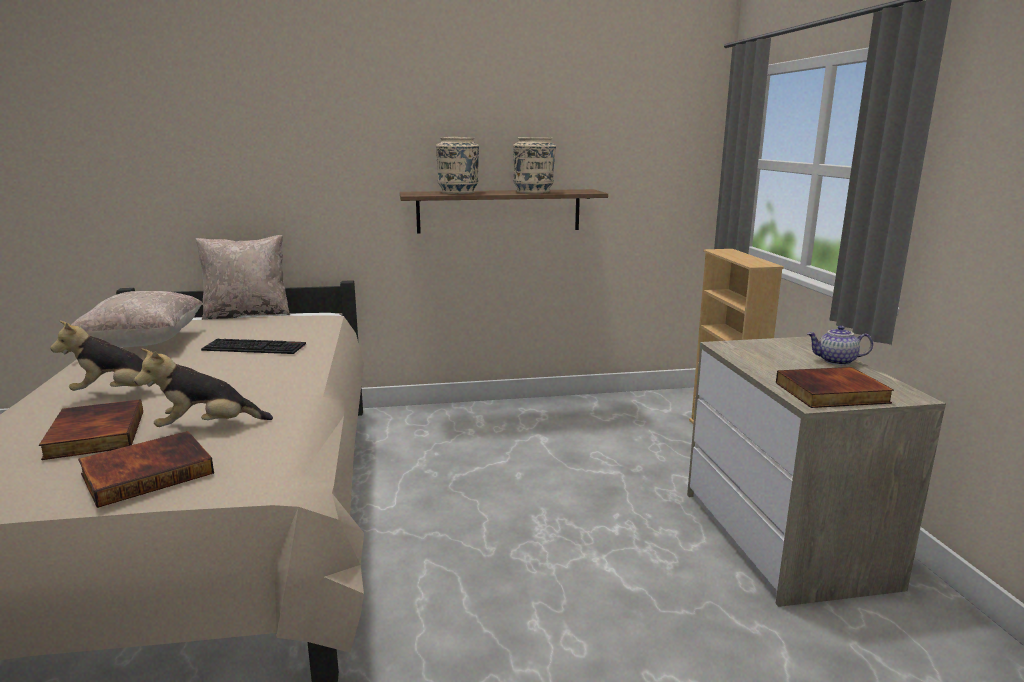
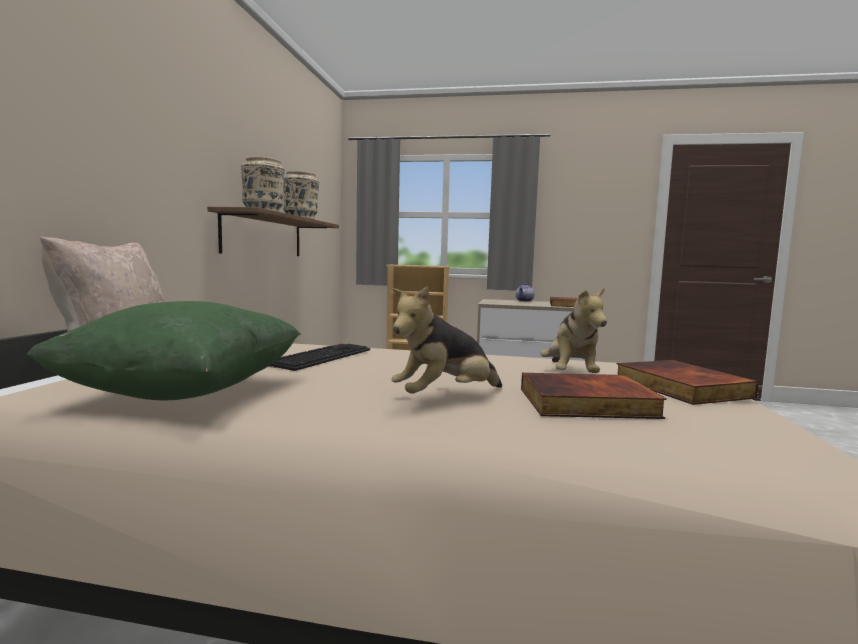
camera: 70 degrees left, 10 degrees down
(119, 394) = (445, 397): plush toy -> plush toy turned 45 degrees clockwise
(143, 344) = (185, 393): beige pillow -> green pillow

